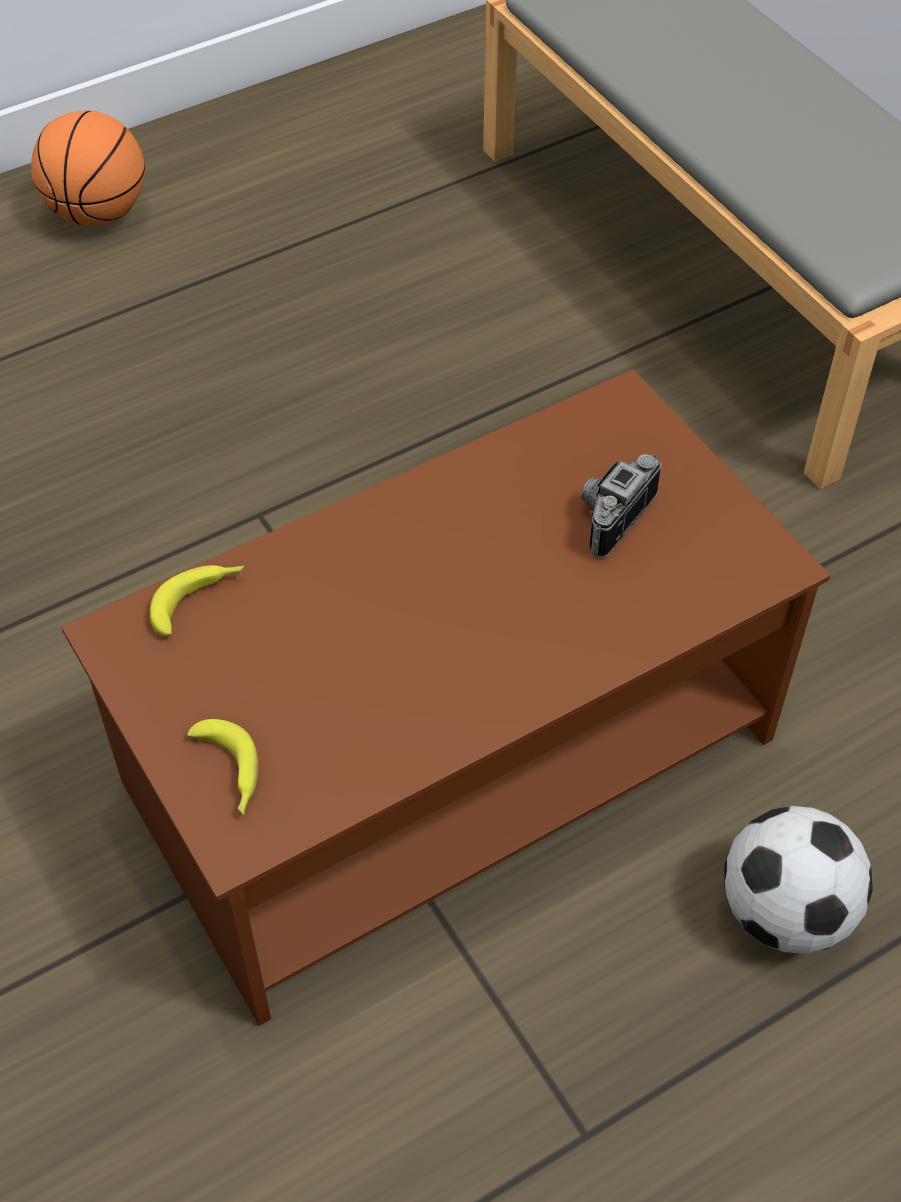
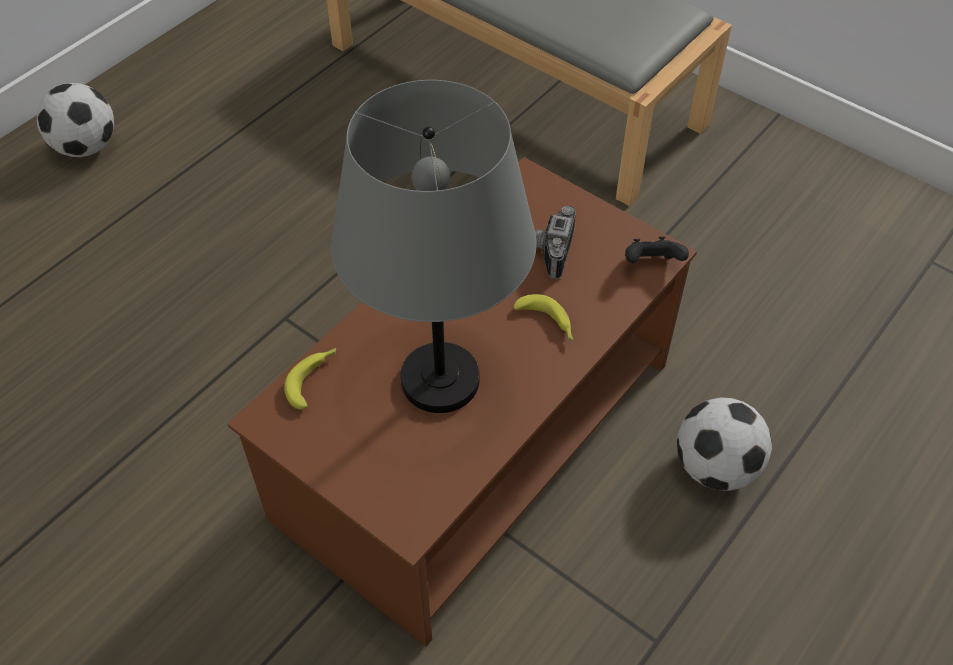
camera: 20 degrees left, 0 degrees up
(98, 213) = (86, 147): basketball -> football
(229, 773) = (385, 484): banana -> banana (547, 323)
(368, 651) = (439, 379): none -> grey table lamp
(751, 575) = (651, 264): none -> black game controller

